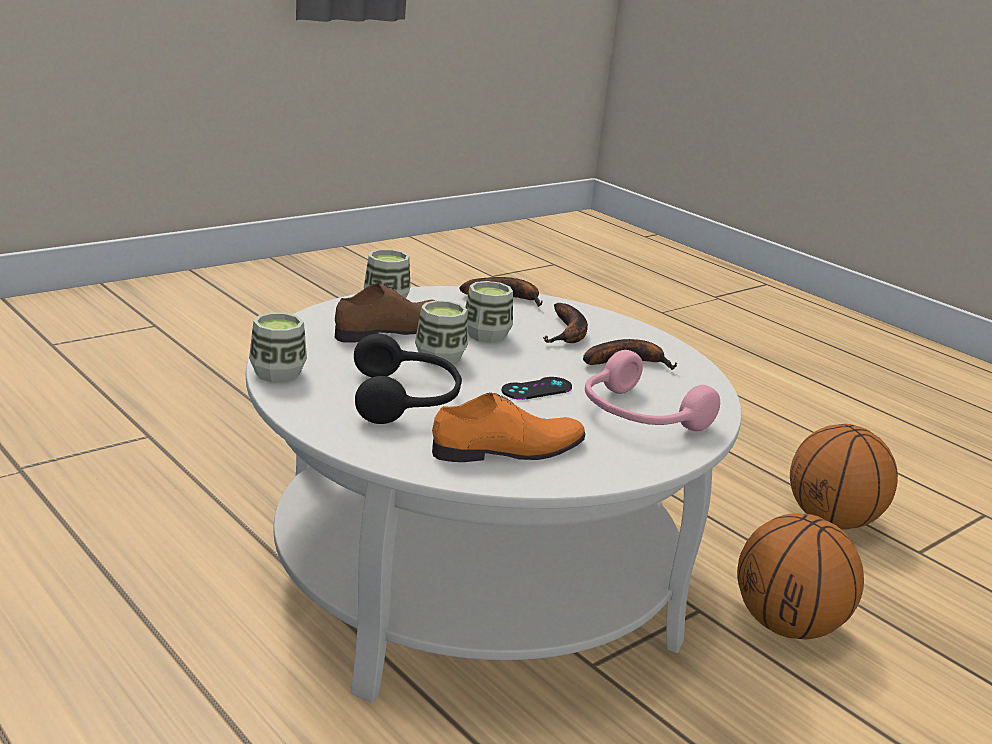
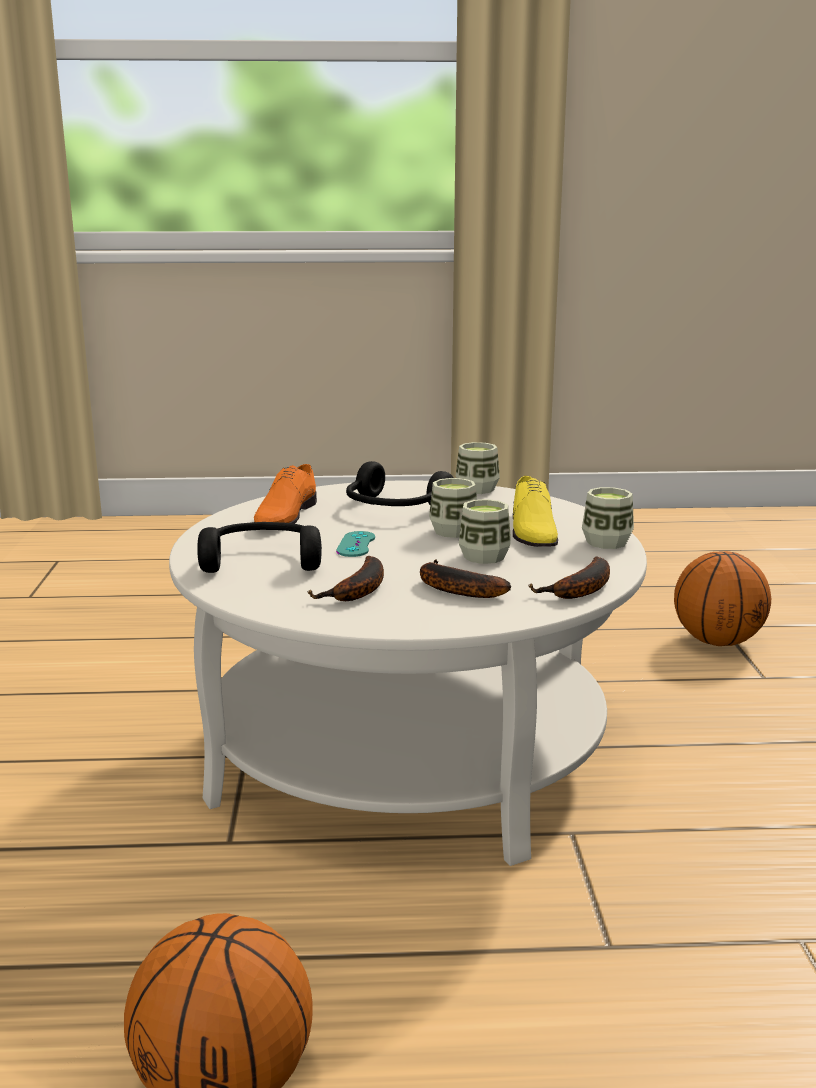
camera: 130 degrees right, 5 degrees down
(393, 329) = (531, 531): brown shoe -> yellow shoe
(536, 389) = (356, 544): black game controller -> turquoise game controller
(638, 416) = (262, 561): pink headphones -> black headphones
(786, 626) = (143, 882): basketball -> basketball (717, 641)

